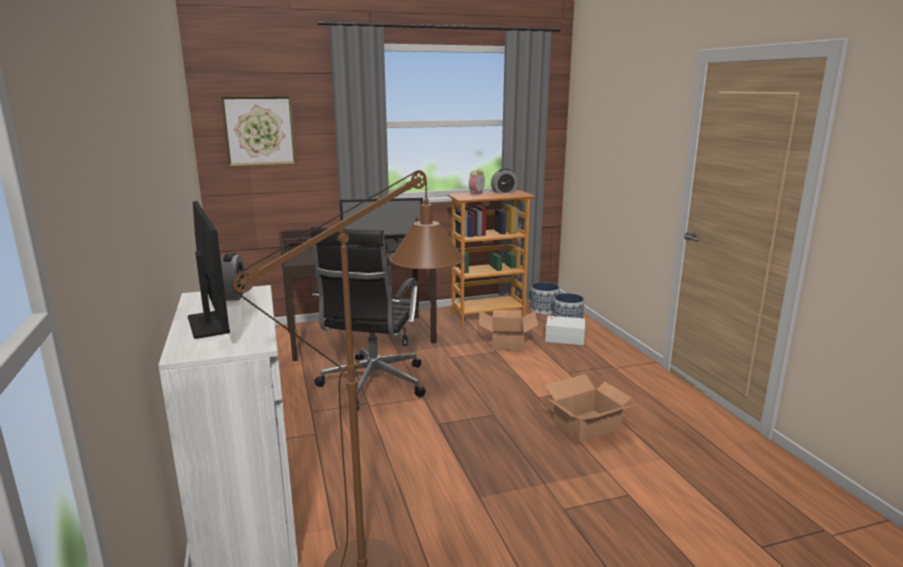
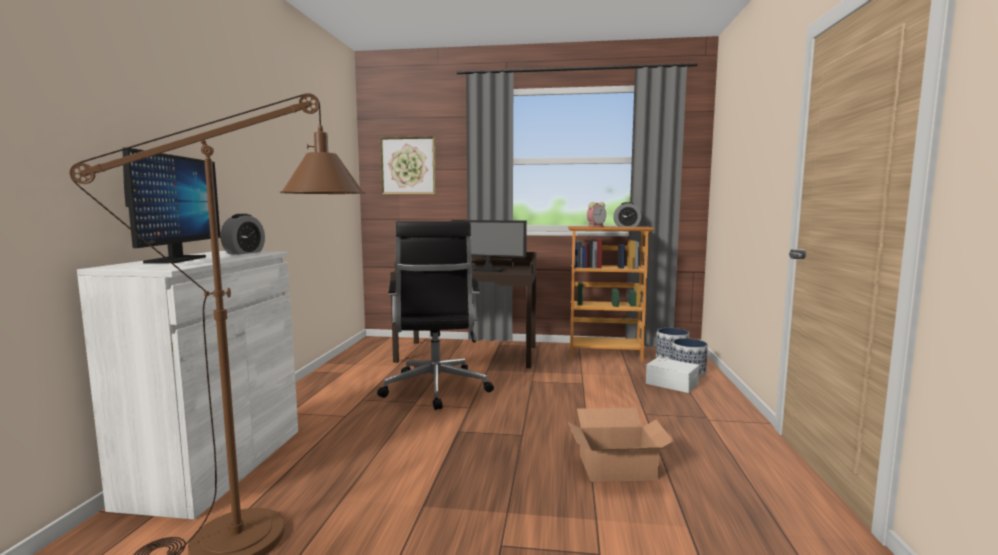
camera: 25 degrees right, 10 degrees down
(372, 385) = (435, 389): black office chair -> black office chair turned 45 degrees counterclockwise
(507, 342) = (603, 377): cardboard box -> none

